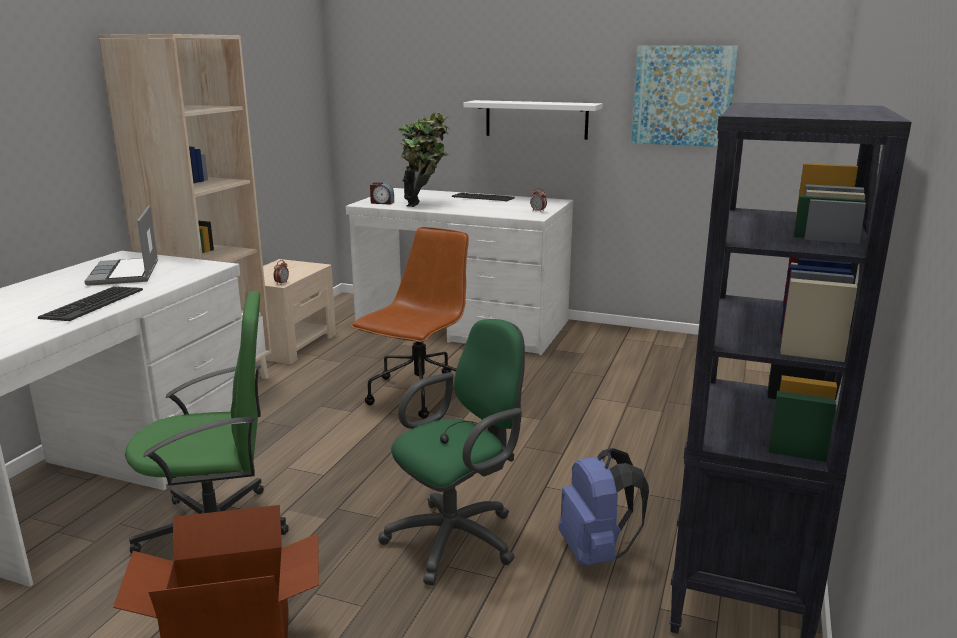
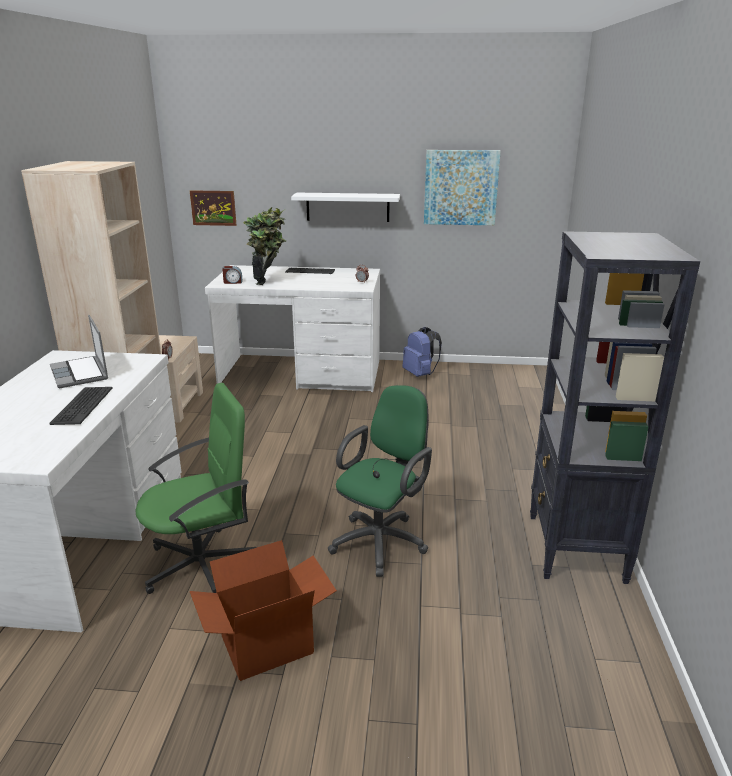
camera: 15 degrees left, 5 degrees up
(380, 118) = (213, 208): none -> picture
(419, 395) = (297, 436): brown office chair -> none
(596, 553) = (477, 535): blue backpack -> blue backpack (420, 374)

